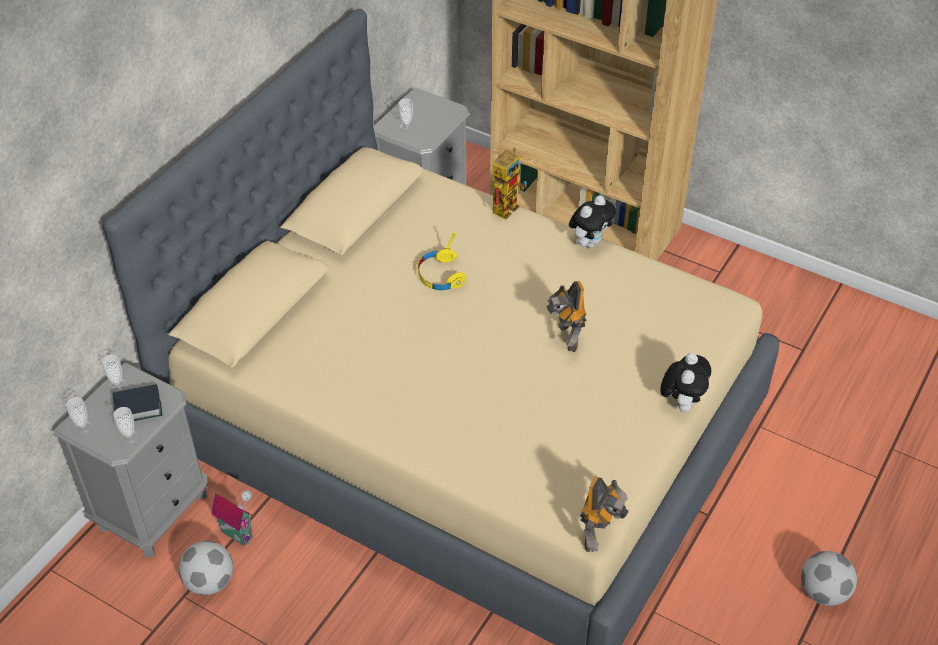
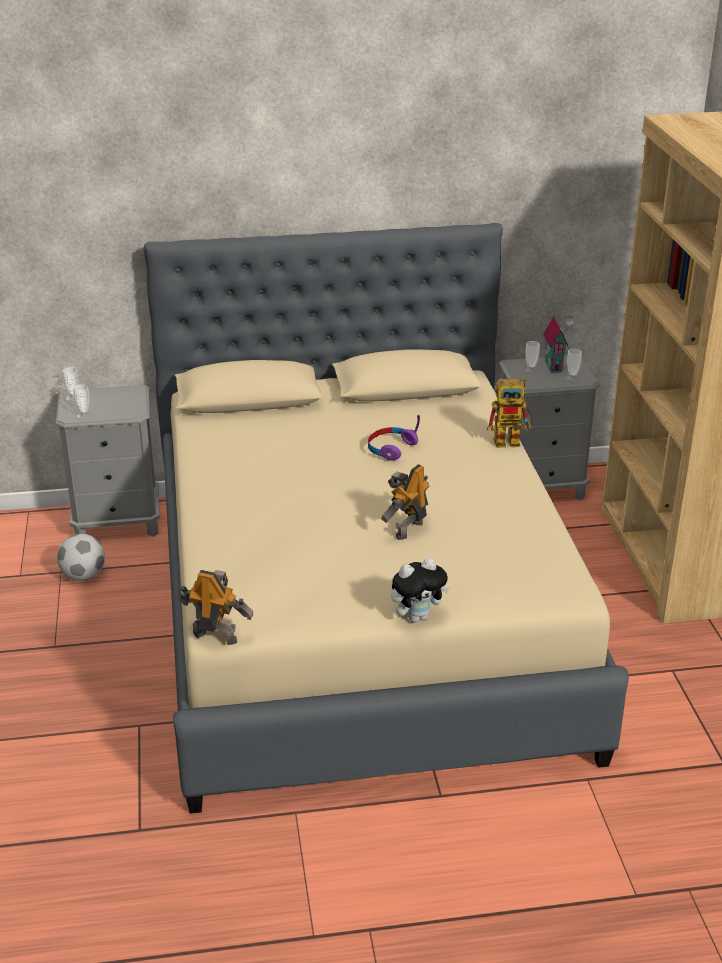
camera: 50 degrees right, 15 degrees down
(117, 385) = (123, 391): cup -> cup (572, 379)
(138, 407) = (113, 406): book -> none
(238, 532) = (138, 565): toy house -> toy house (555, 366)
(440, 276) = (391, 448): yellow headphones -> purple headphones
(590, 242) = (533, 494): plush toy -> none
(599, 535) = (215, 636): toy robot -> toy robot turned 150 degrees counterclockwise
(823, 592) = (442, 919): football -> none

